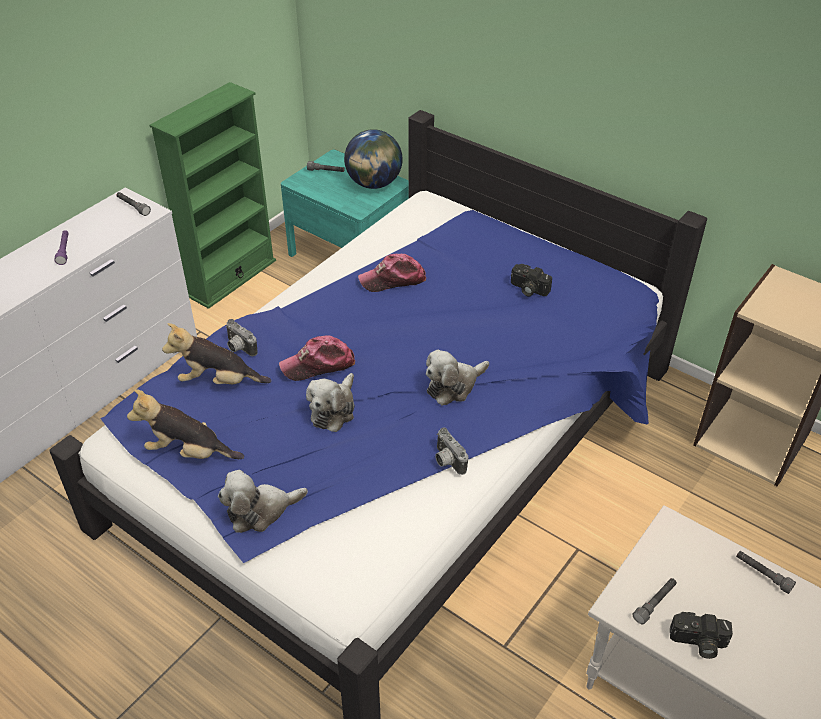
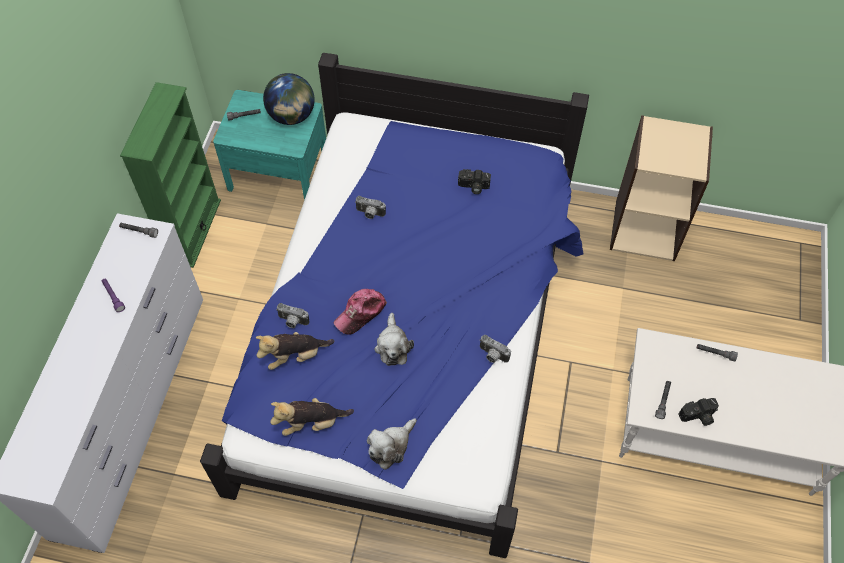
camera: 25 degrees left, 15 degrees up
(393, 280) = (369, 214): cap -> camera
(453, 386) = (465, 293): plush toy -> none

